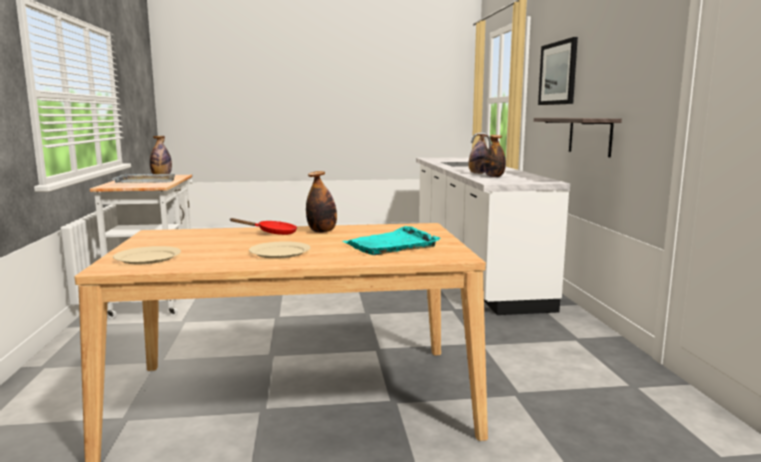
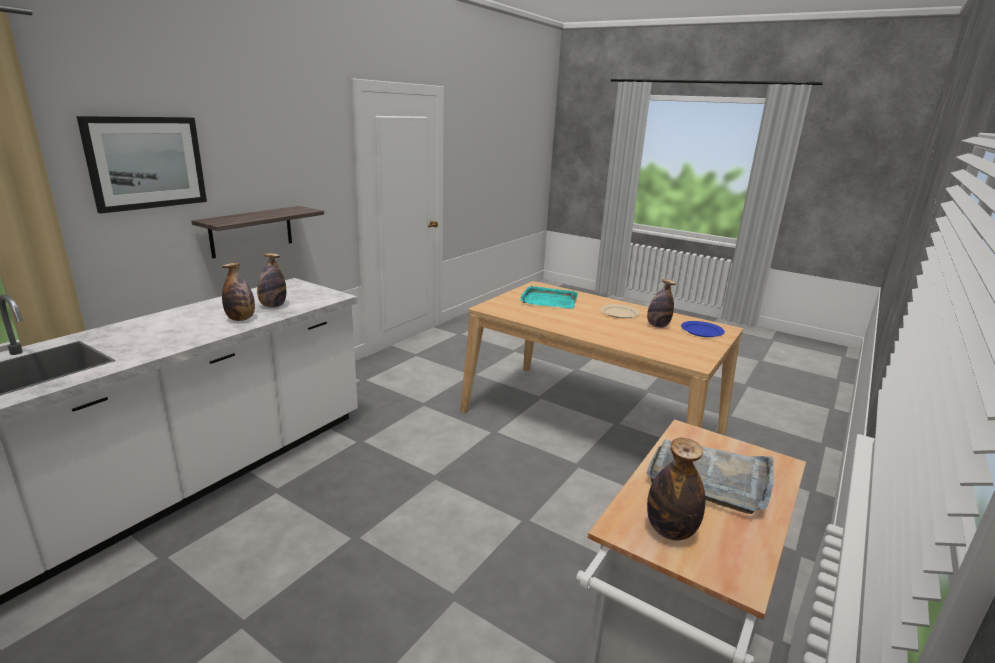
camera: 140 degrees left, 10 degrees up
(147, 258) = (702, 331): beige plate -> blue plate
(273, 233) = (602, 332): red frying pan -> none
(322, 231) = (565, 323): bottle -> bottle (657, 326)

